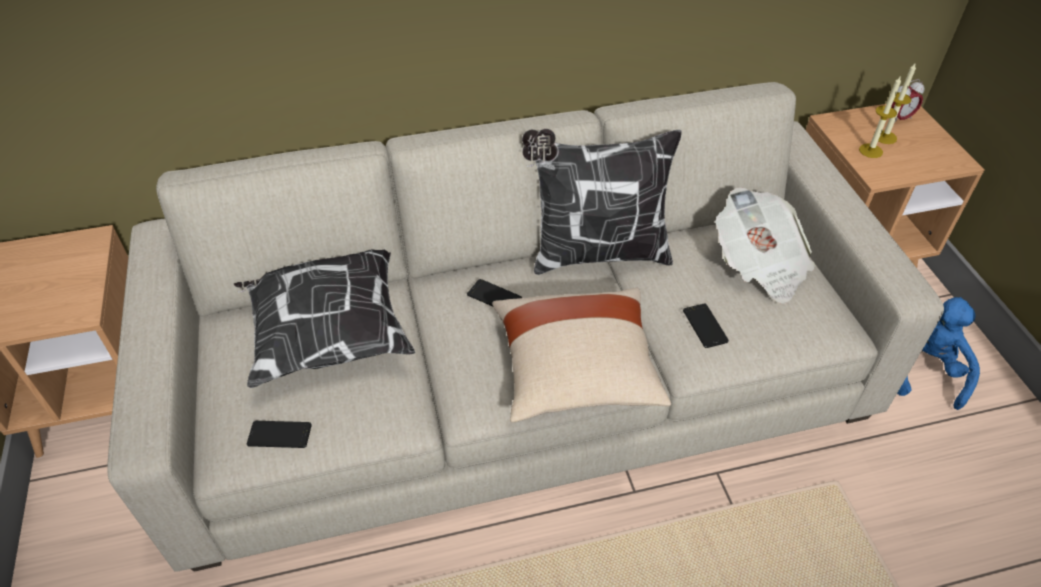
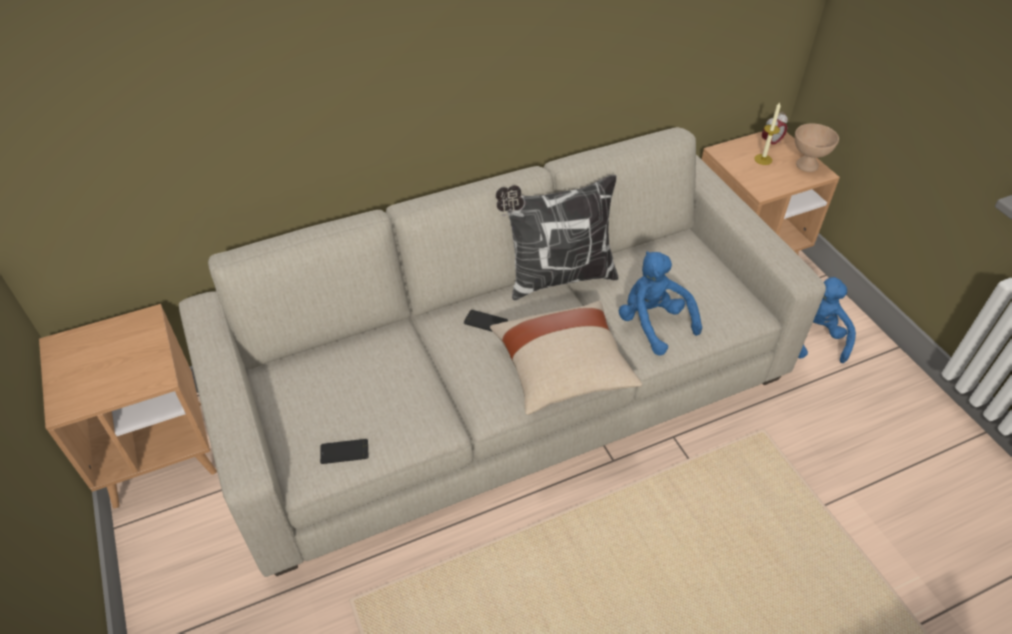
camera: 10 degrees left, 0 degrees up
(326, 333) = (358, 368): pillow -> none
(705, 326) = (653, 323): phone -> blue plush toy
(760, 265) = (685, 271): newspaper -> none
(870, 151) = (754, 171): candle -> none
(943, 150) = (807, 165): none -> beige bowl

